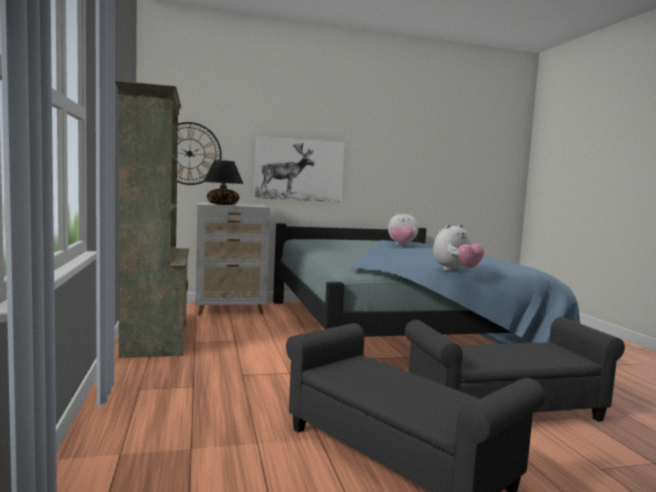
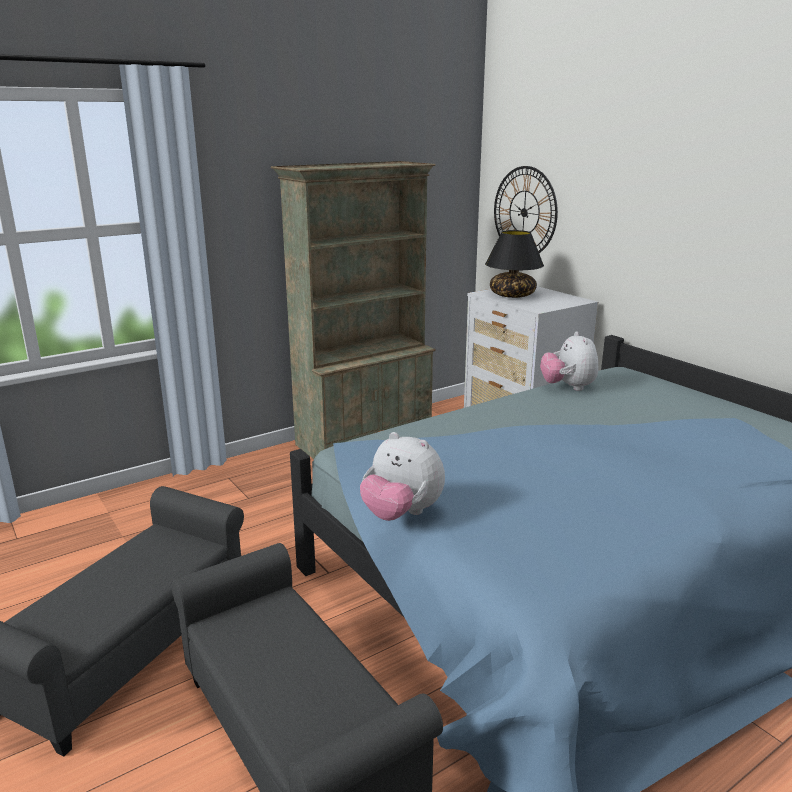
camera: 70 degrees right, 15 degrees up
(299, 170) = (659, 249): picture -> none
(401, 245) = (690, 441): plush toy -> plush toy (568, 387)

